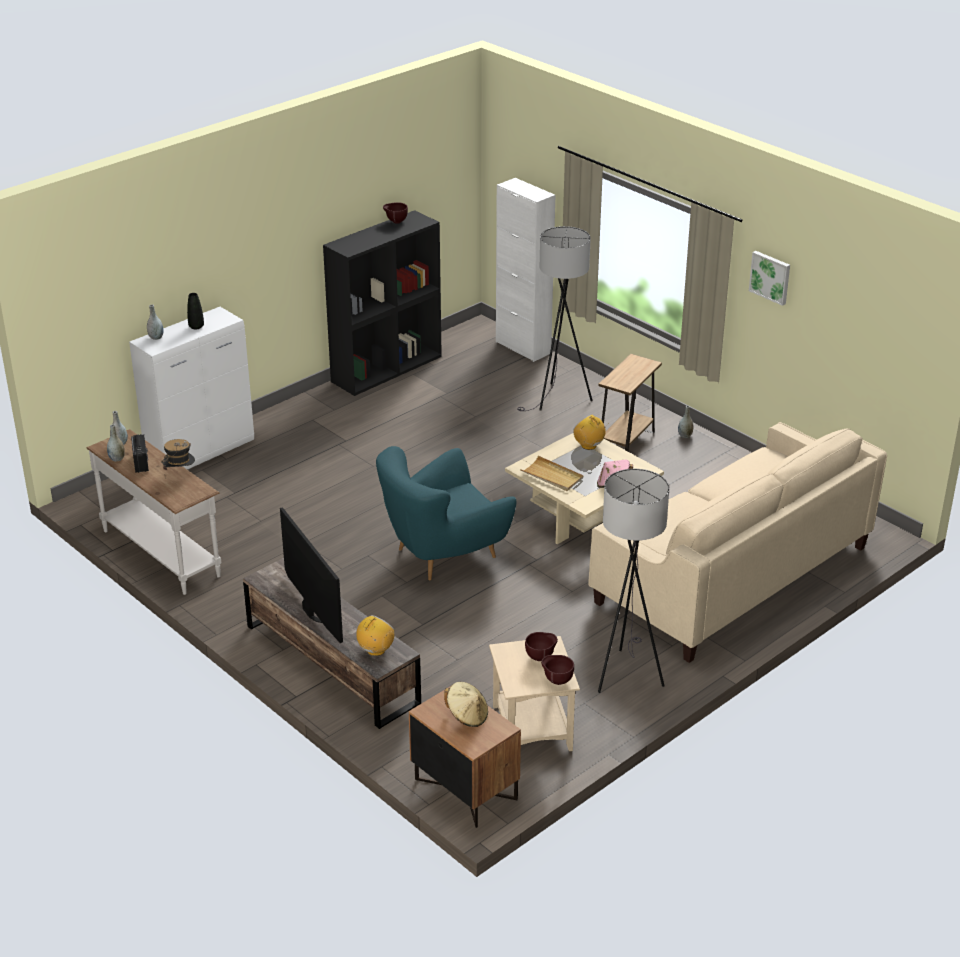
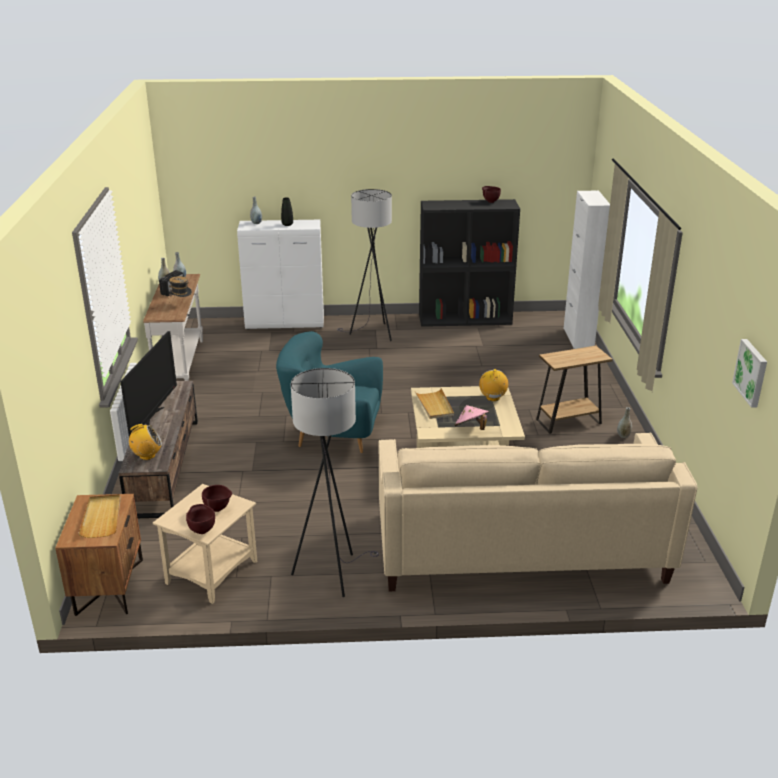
camera: 40 degrees right, 5 degrees down
(467, 715) = (102, 517): beige hat -> beige tray
(558, 400) = (556, 377): grey floor lamp -> grey floor lamp (371, 333)
(770, 277) = (695, 292): picture -> picture (752, 372)

